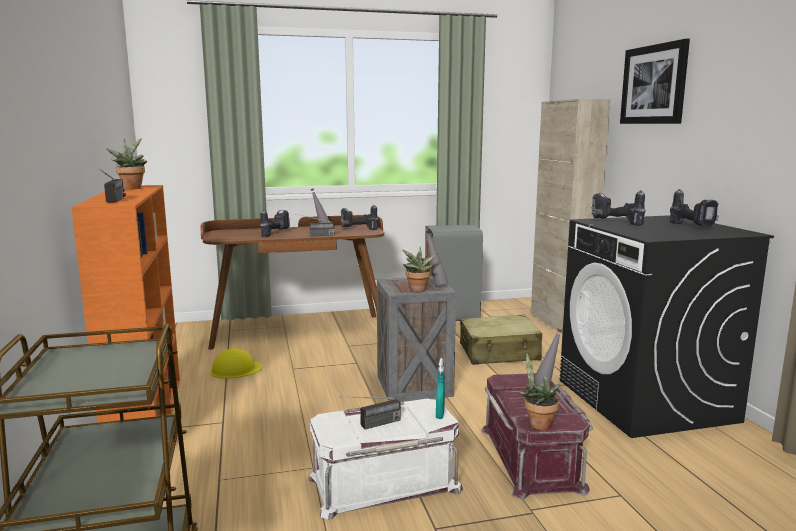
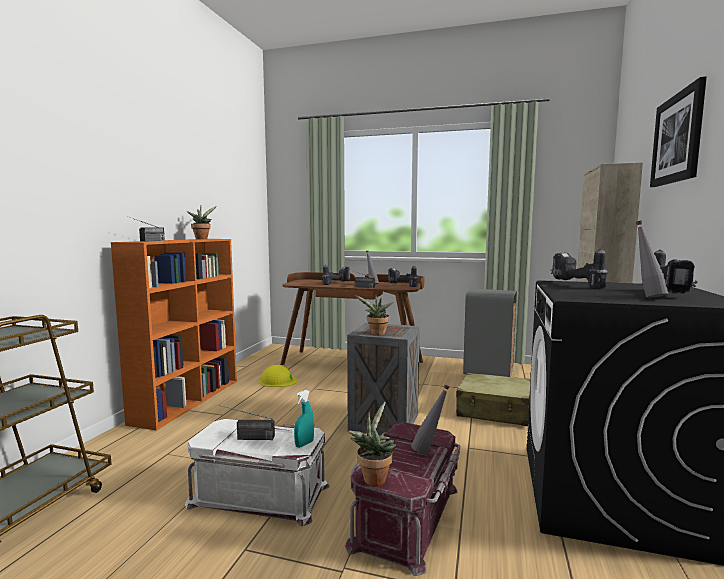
camera: 30 degrees right, 5 degrees down
(435, 285) = (401, 332): grey bottle -> grey bottle (646, 297)

